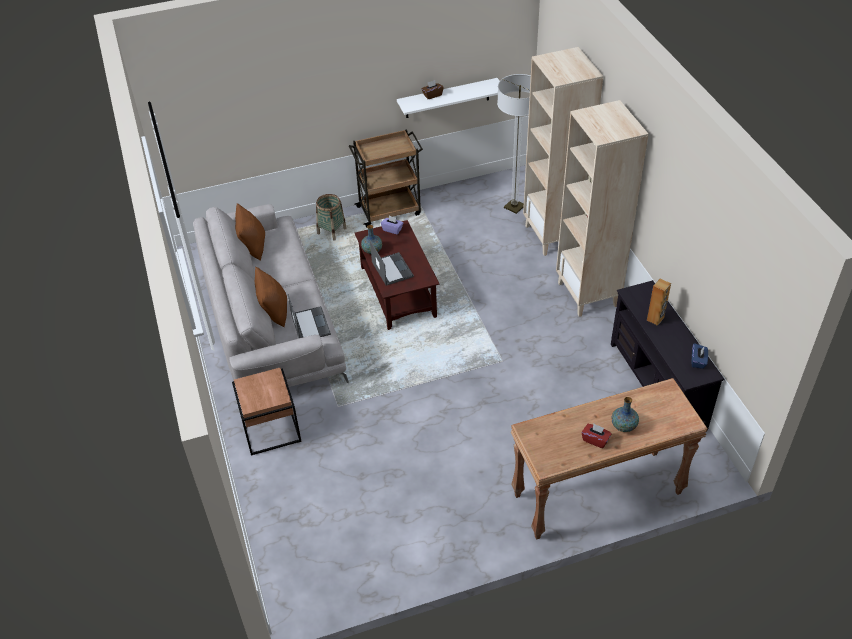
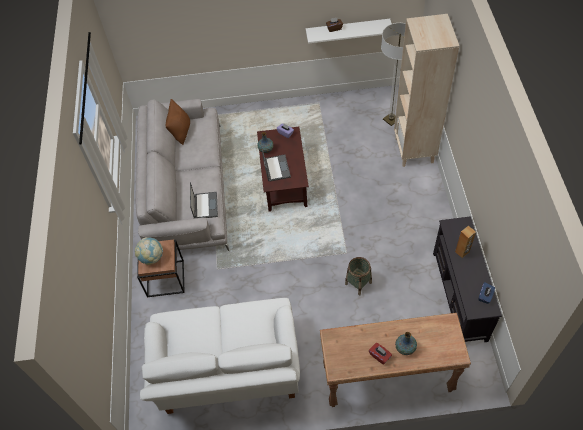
camera: 15 degrees right, 10 degrees up
(256, 392) = (151, 257): none -> globe
(274, 311) = (182, 190): brown pillow -> none
(331, 231) = (248, 120): basket -> basket (358, 283)
(388, 524) = (228, 372): none -> white sofa
(390, 210) = (296, 108): brown cart -> none
(588, 294) = (427, 206): beige bookcase -> none

